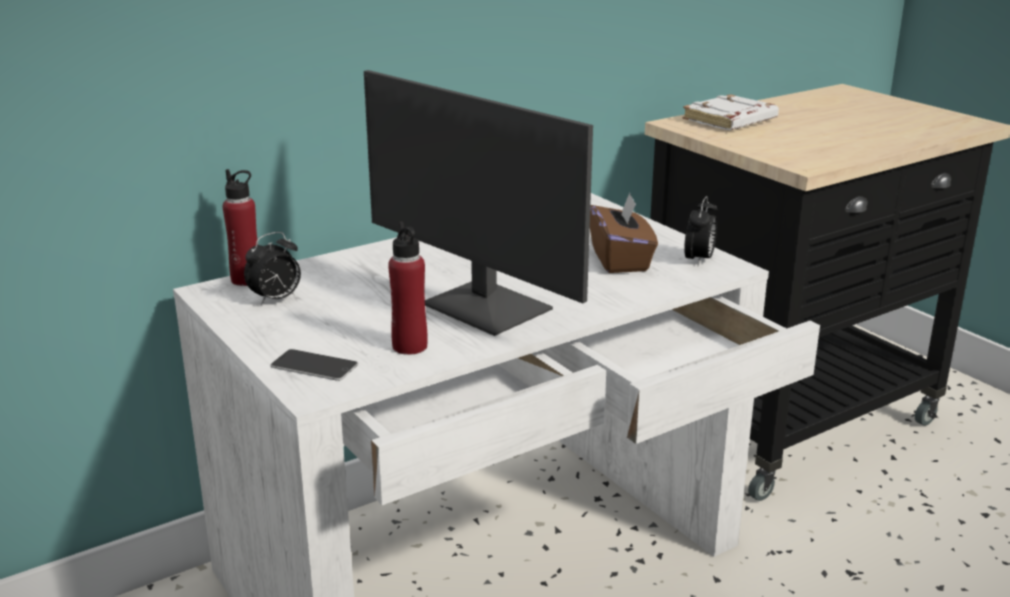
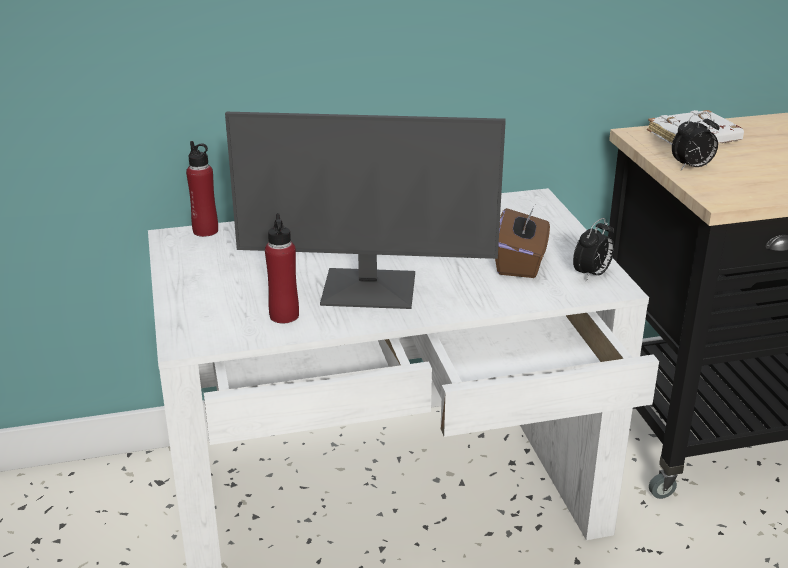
camera: 20 degrees right, 5 degrees up
(276, 299) = (214, 253): alarm clock -> alarm clock (692, 167)
(314, 365) = (201, 319): phone -> none
(484, 308) = (369, 290): monitor -> monitor turned 60 degrees counterclockwise

